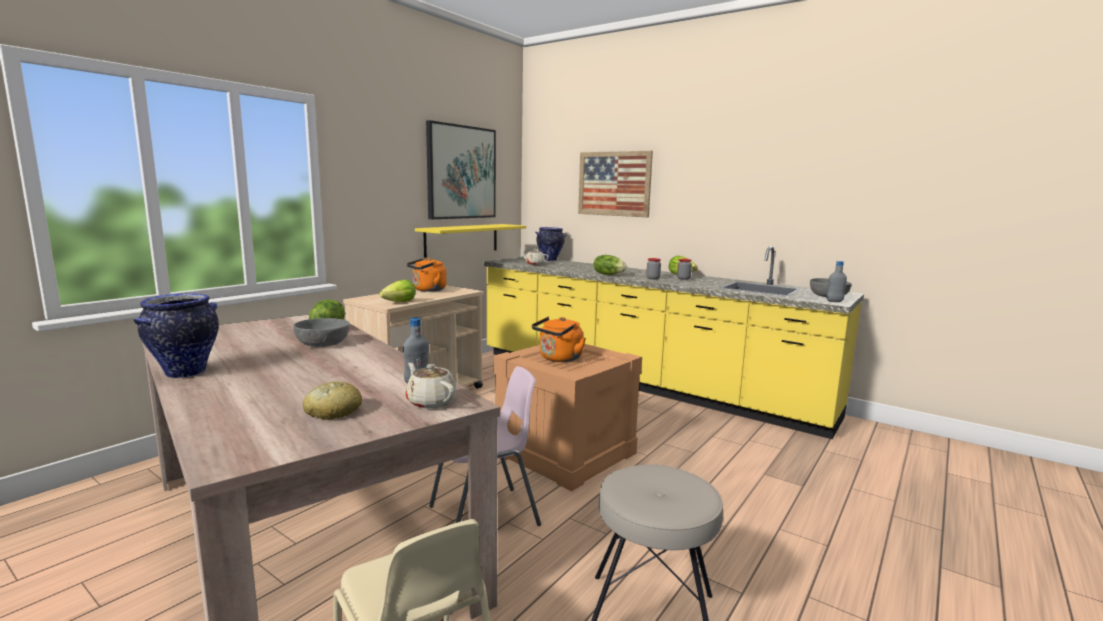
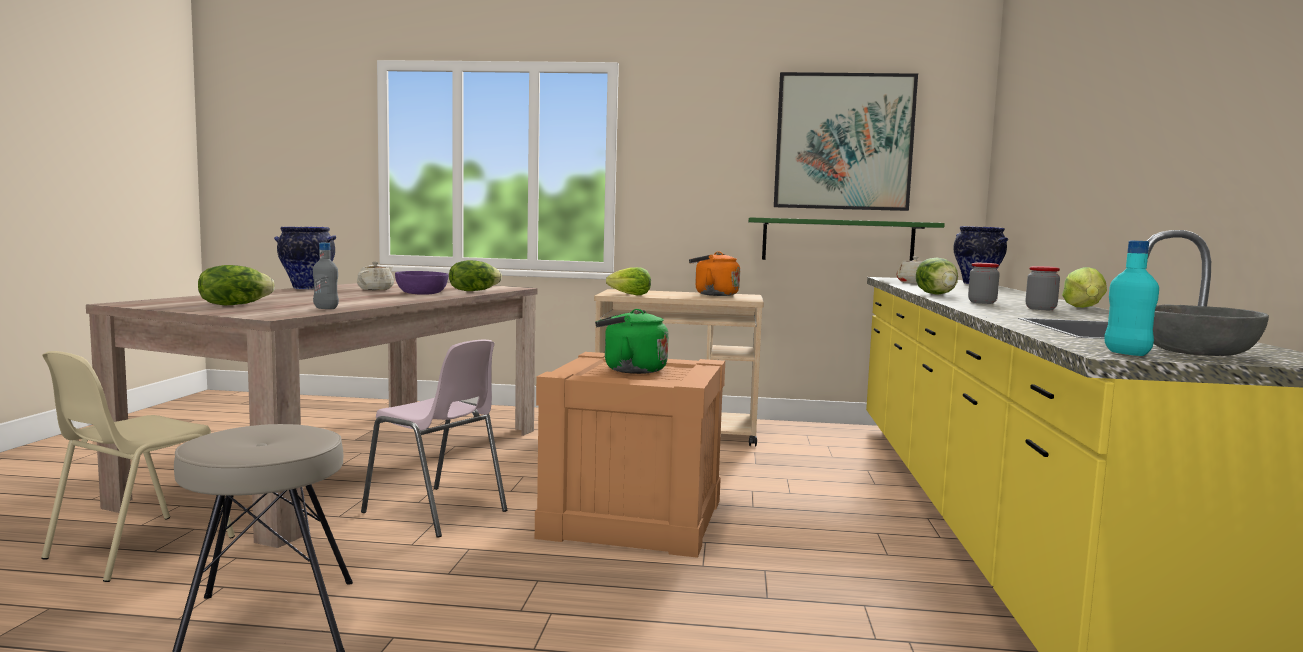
camera: 60 degrees right, 5 degrees down
(323, 343) = (422, 293): grey bowl -> purple bowl
(333, 412) = (234, 305): bread -> lettuce
(431, 402) = (271, 312): beige teapot -> beige teapot (376, 289)
(462, 239) = (837, 241): yellow shelf -> green shelf
(559, 359) = (630, 370): orange kettle -> green kettle
(614, 183) = (1060, 135): picture -> none
(834, 301) = (1126, 353): grey bottle -> turquoise bottle

